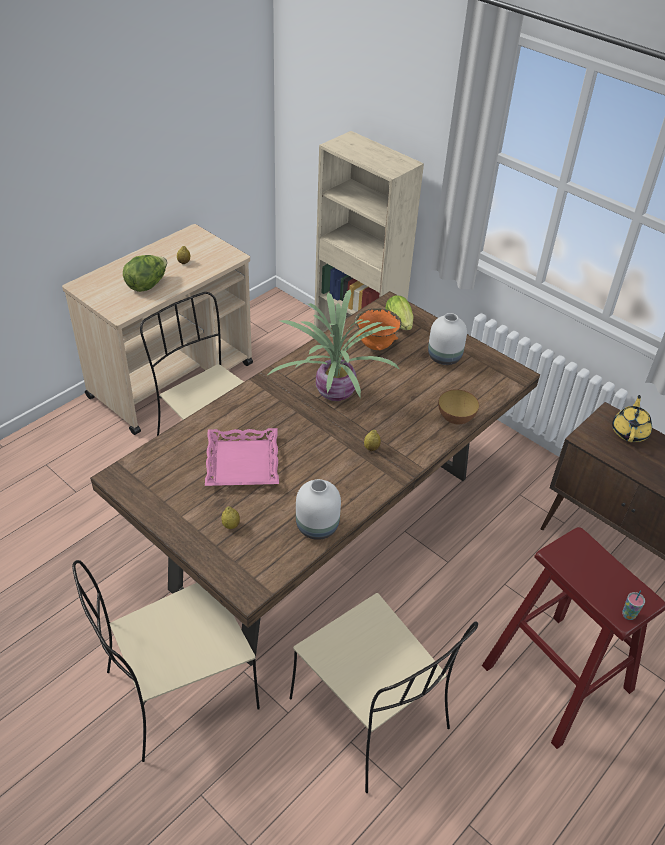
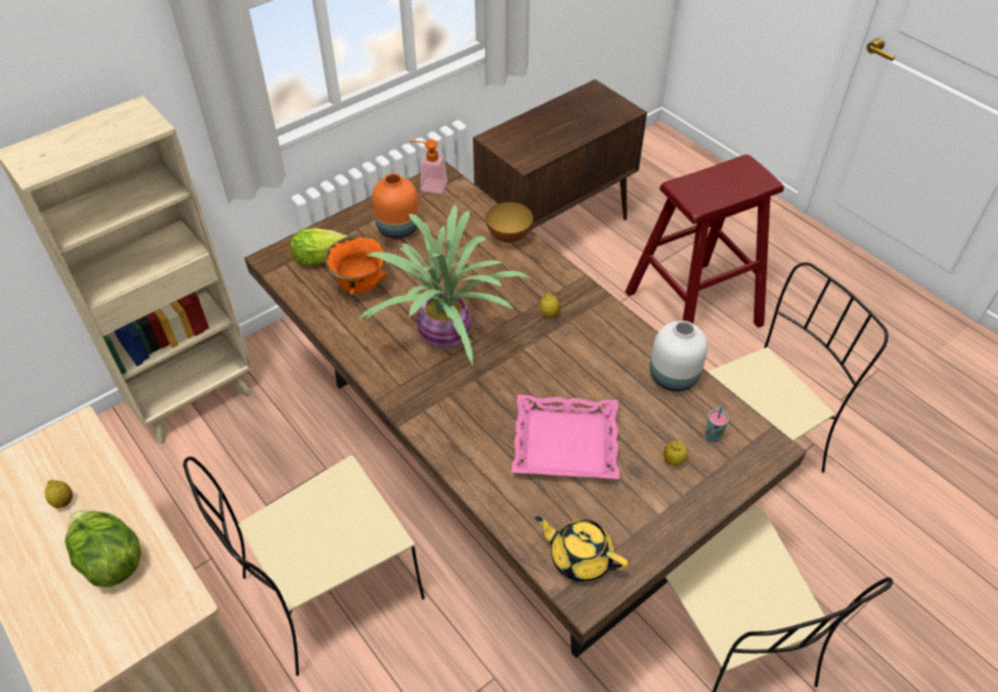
camera: 80 degrees left, 5 degrees up
(444, 358) = (399, 229): white vase -> orange vase
(502, 368) = (429, 185): none -> soap dispenser
(628, 615) = (763, 177): cup -> cup (712, 436)
(629, 432) = (520, 131): yellow teapot -> yellow teapot (579, 557)

